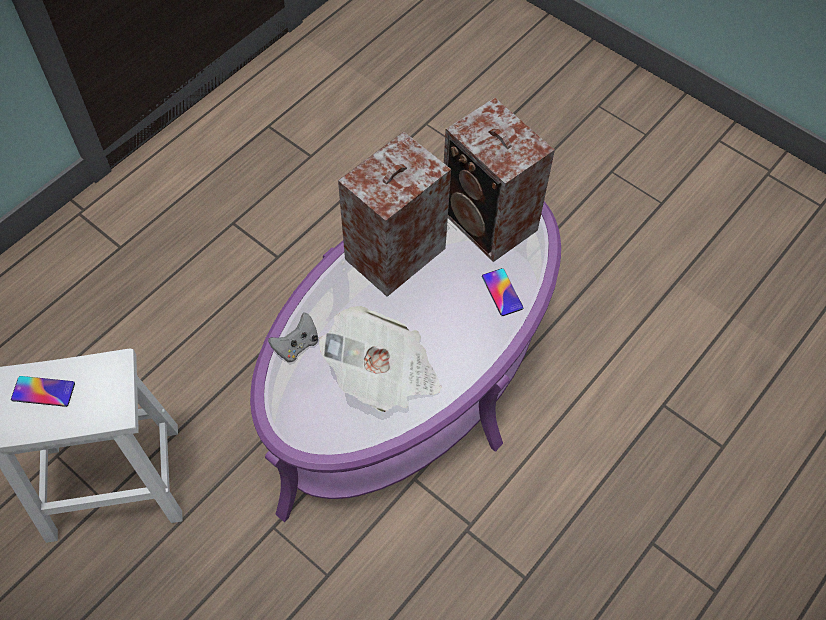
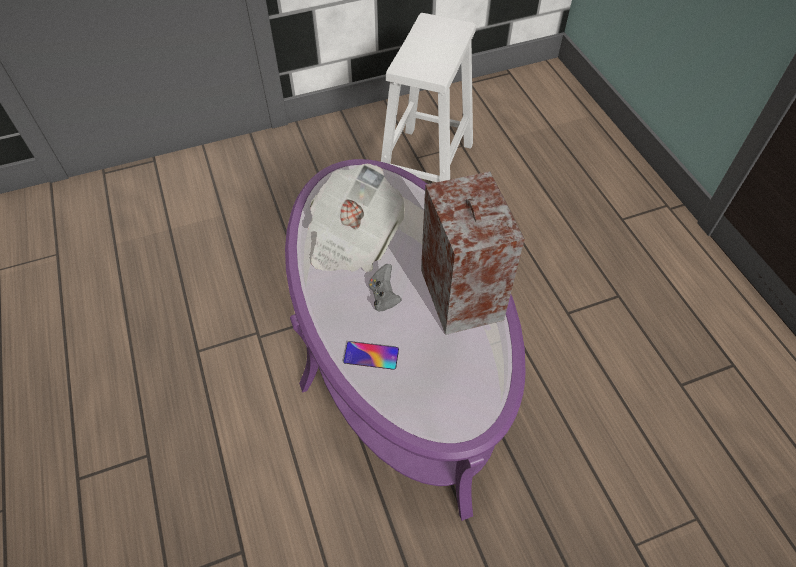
camera: 120 degrees right, 5 degrees down
(43, 391) = (440, 44): phone -> none
(296, 345) = (412, 198): grey game controller -> grey game controller (384, 297)
(490, 223) = (453, 386): speaker -> none

